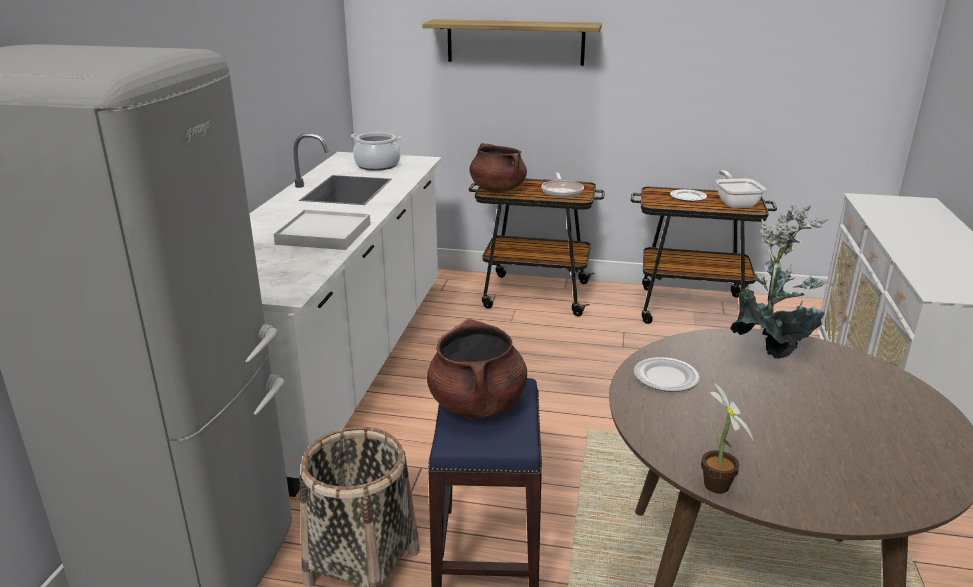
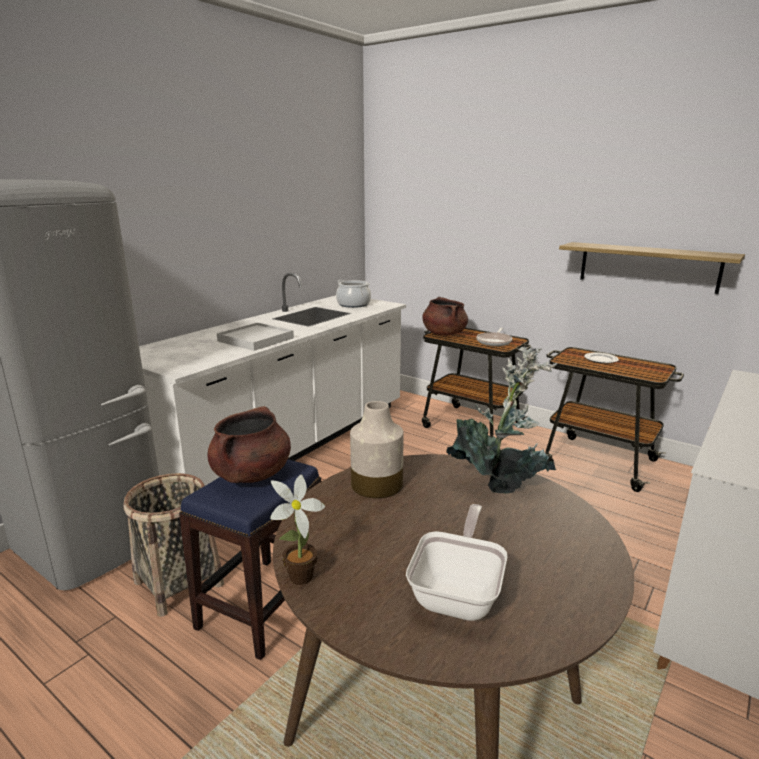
camera: 25 degrees right, 5 degrees down
(515, 42) = (477, 219): shelf -> shelf (648, 267)
(665, 378) = (376, 484): plate -> beige vase
(735, 203) = (642, 370): frying pan -> frying pan (459, 592)

